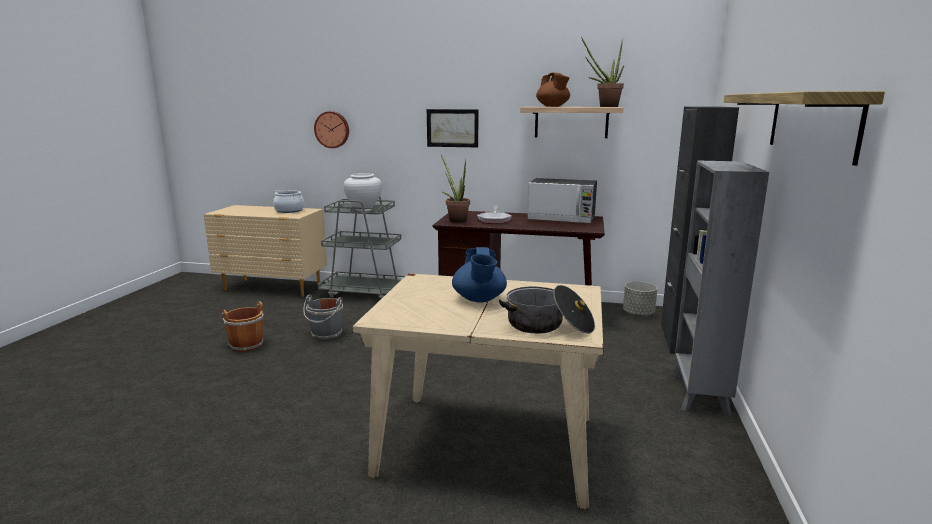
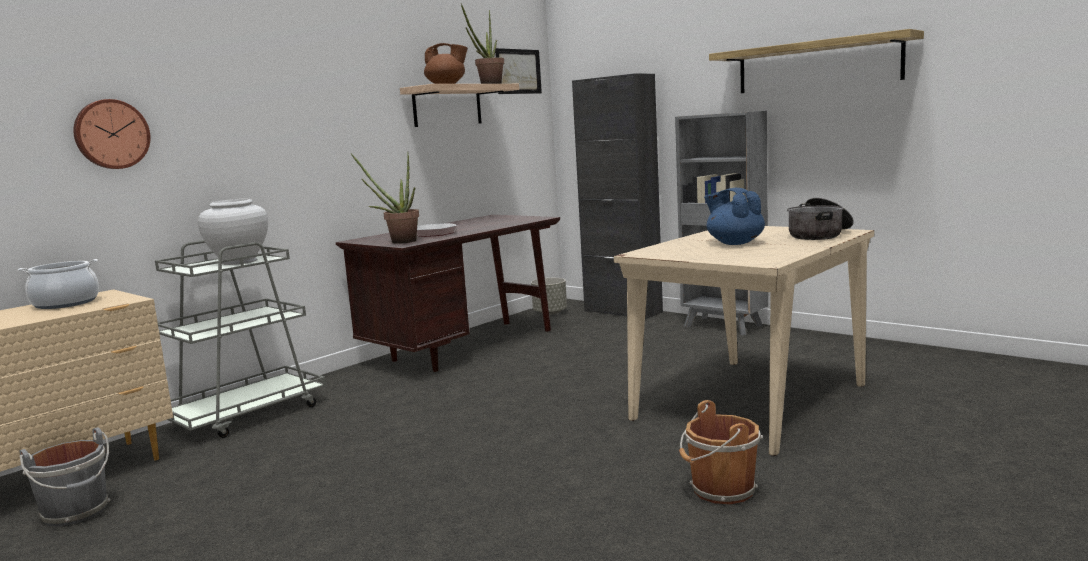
camera: 60 degrees left, 5 degrees down
(246, 345) = (301, 515): brown bucket -> brown bucket (720, 491)
(326, 335) = (364, 451): grey bucket -> grey bucket (77, 513)
(452, 128) = (317, 120): picture -> picture (518, 71)
(479, 299) = (734, 243): blue teapot -> blue teapot turned 150 degrees counterclockwise
(562, 219) = (478, 221): microwave -> none

